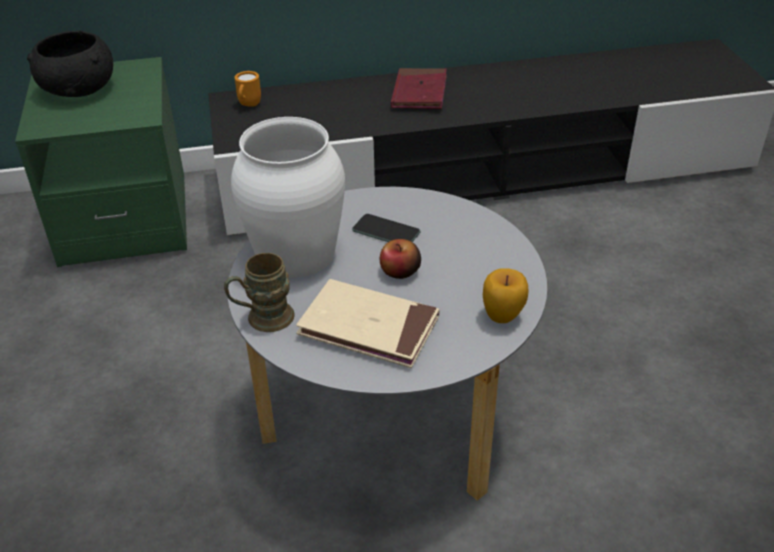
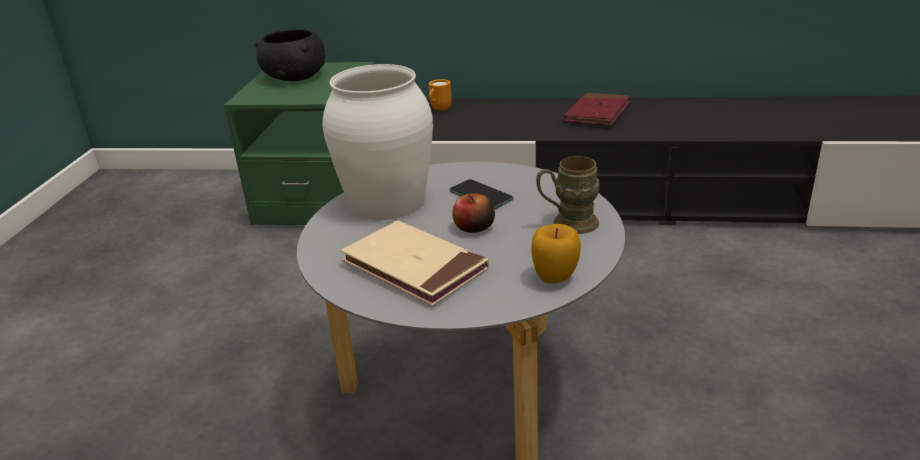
camera: 20 degrees right, 10 degrees down
(262, 319) = (322, 247): brown mug -> brown mug (567, 224)

